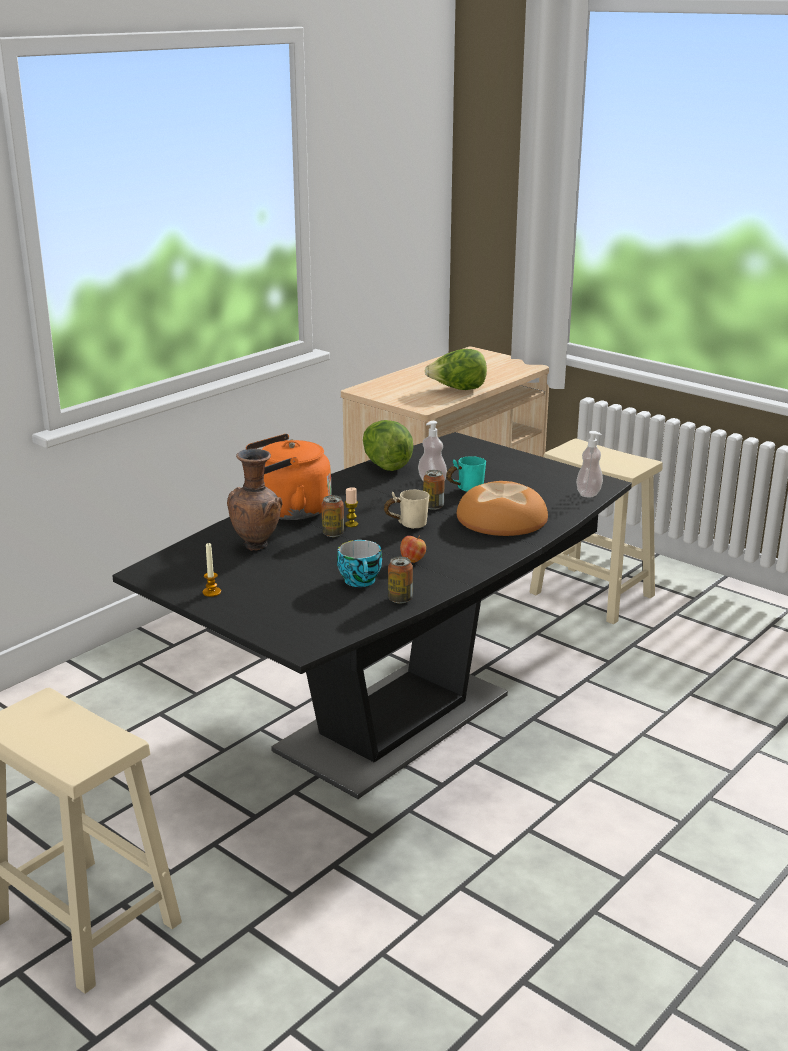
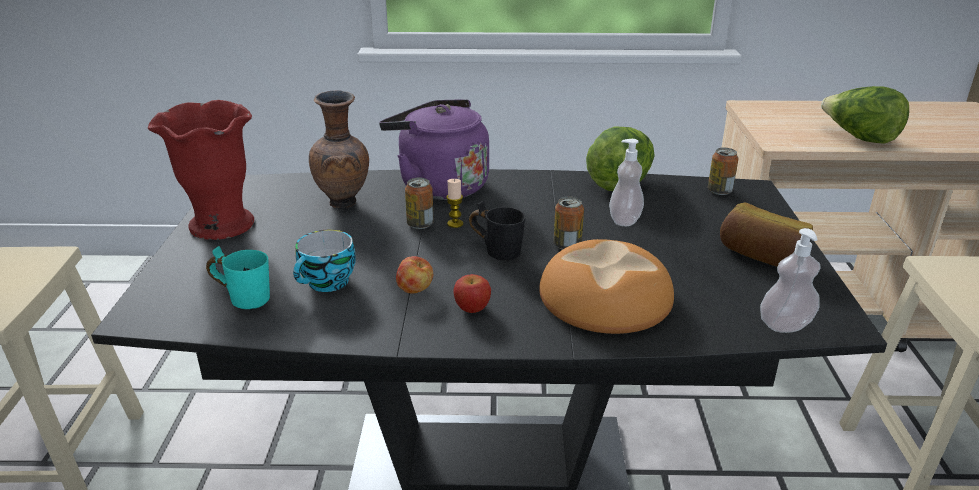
camera: 50 degrees right, 5 degrees up
(211, 592) = (221, 225): candle -> red vase
(288, 511) = (439, 186): orange kettle -> purple kettle
(400, 599) = (308, 323): can -> can (719, 191)
(406, 524) = (499, 250): beige mug -> black mug
(458, 553) = (472, 308): none -> apple
(464, 489) = (640, 244): turquoise mug -> turquoise mug (246, 297)
(525, 470) = (761, 256): none -> bread

